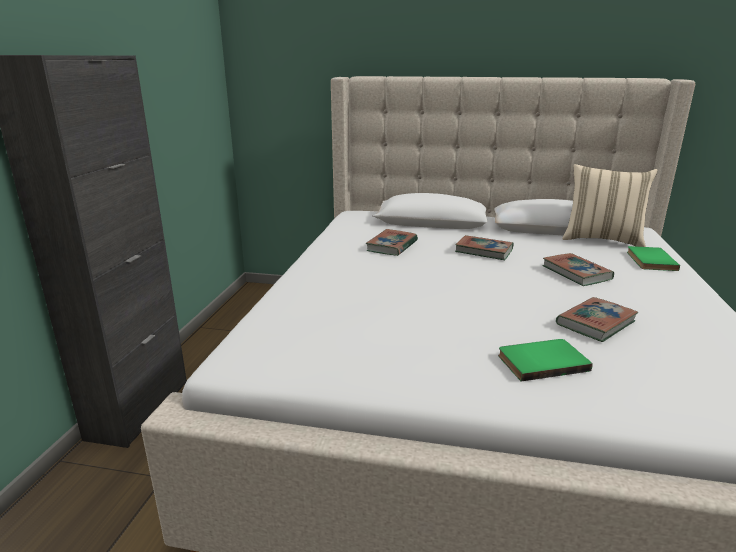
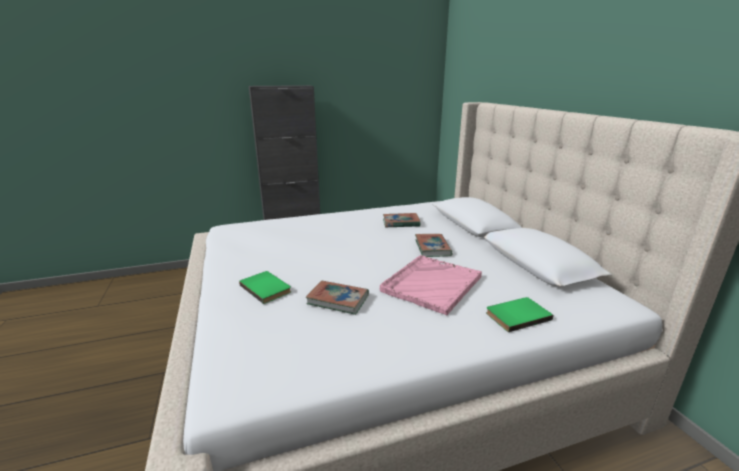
camera: 60 degrees right, 0 degrees up
(576, 273) = (431, 284): book -> pink tray
(602, 240) = (543, 288): beige pillow -> none

